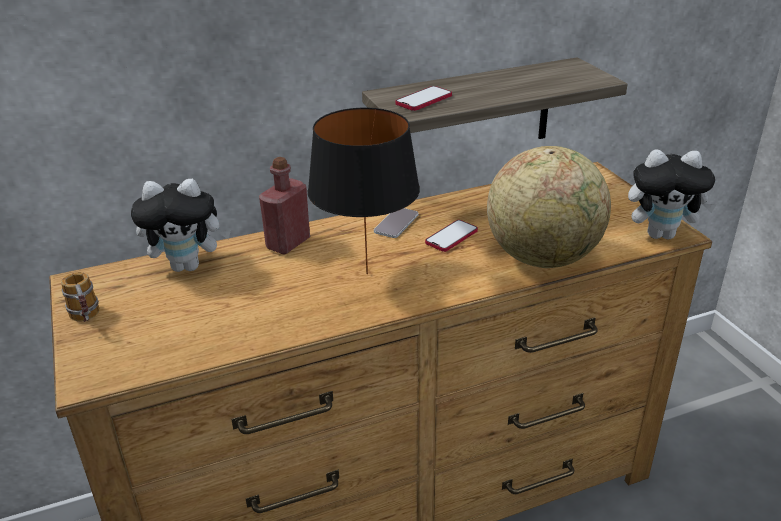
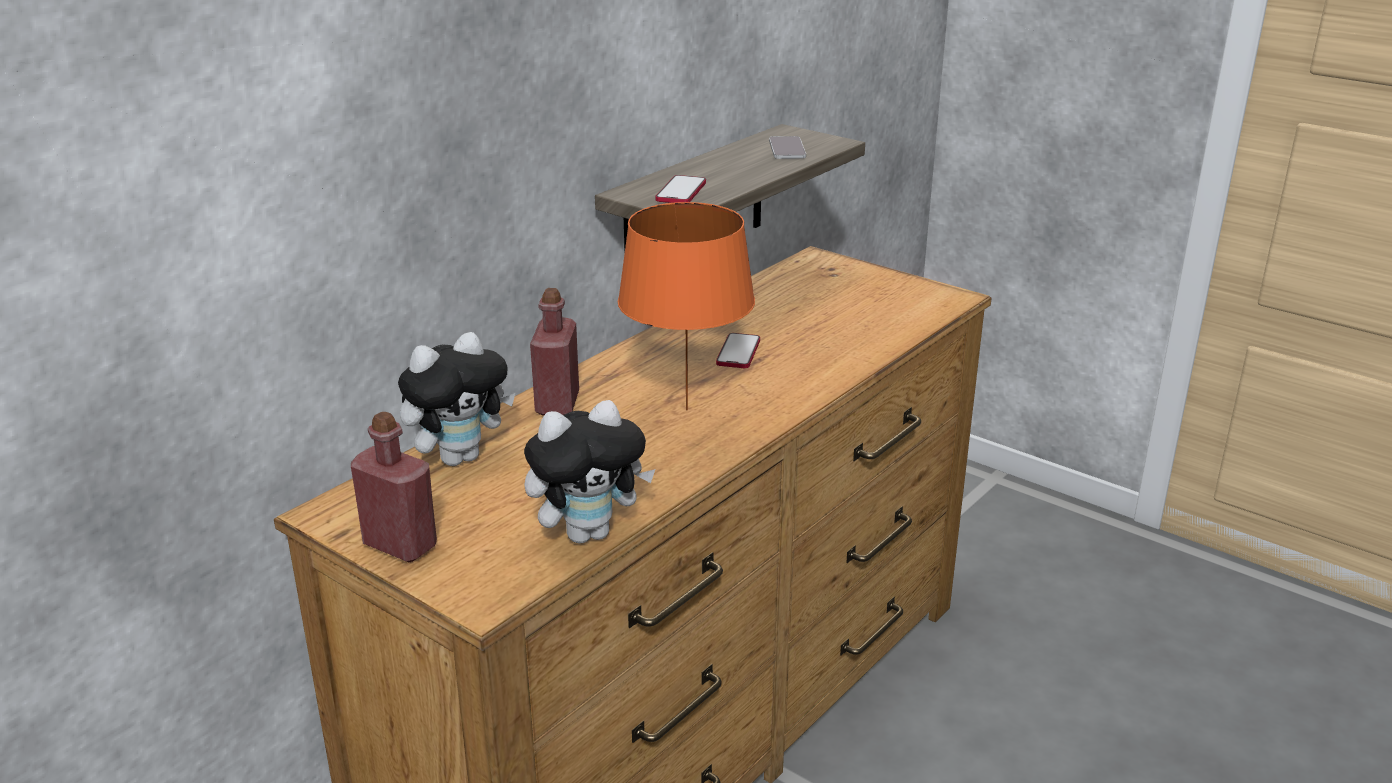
camera: 30 degrees left, 5 degrees down
(87, 320) = (400, 545): mug -> red bottle
(368, 273) = (688, 409): black table lamp -> orange table lamp
(396, 223) = (662, 354): phone -> phone (787, 149)
(543, 257) = (852, 349): globe -> none
(661, 234) = (942, 301): plush toy -> plush toy (589, 533)

